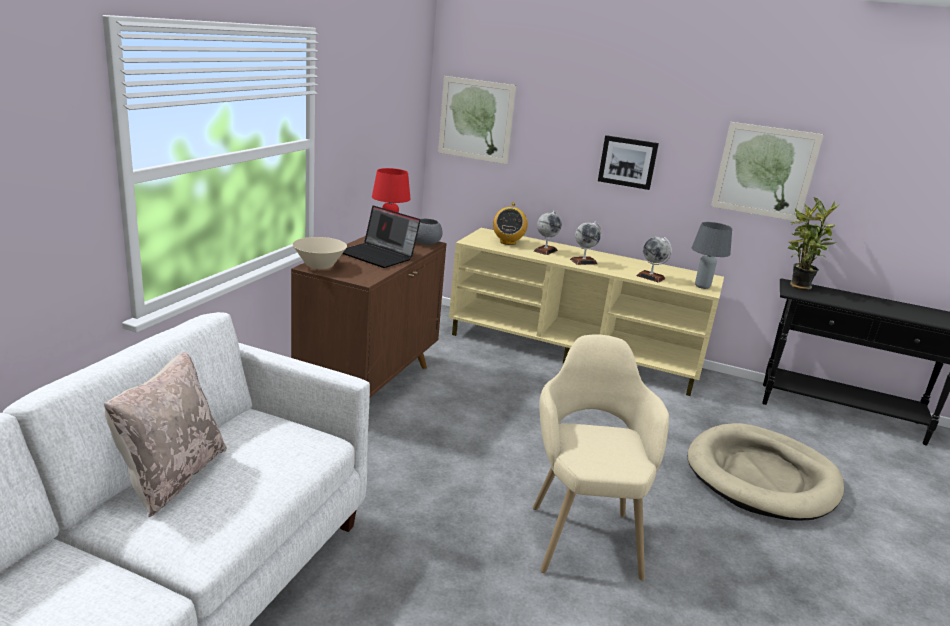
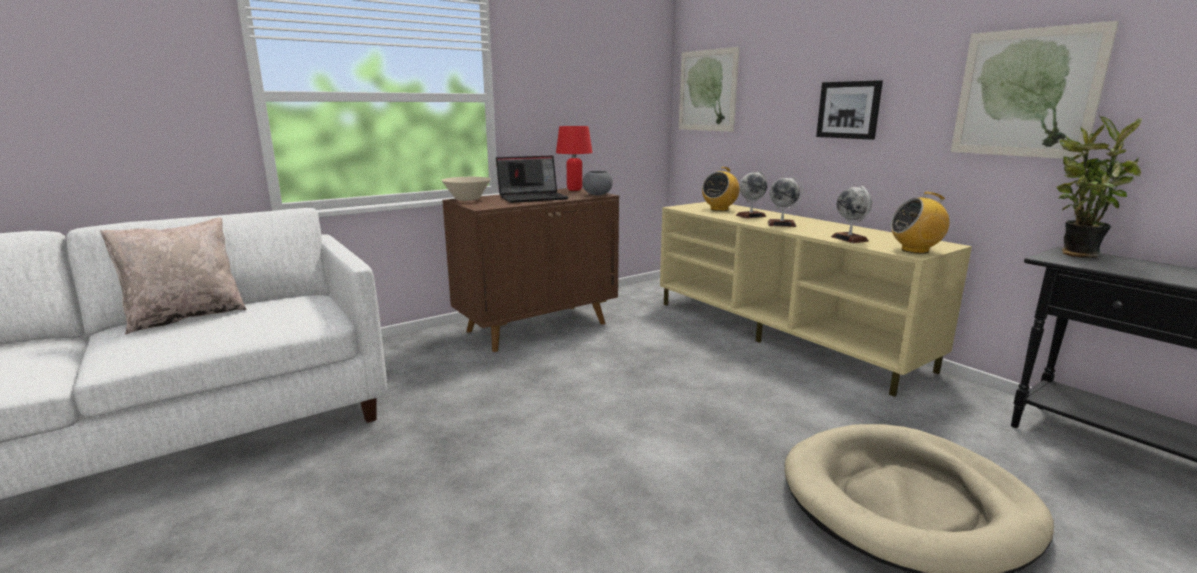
camera: 35 degrees right, 5 degrees down
(379, 255) = (533, 198): laptop -> laptop turned 90 degrees counterclockwise
(582, 530) = (576, 486): beige armchair -> none
(702, 286) = (915, 250): grey table lamp -> radio

